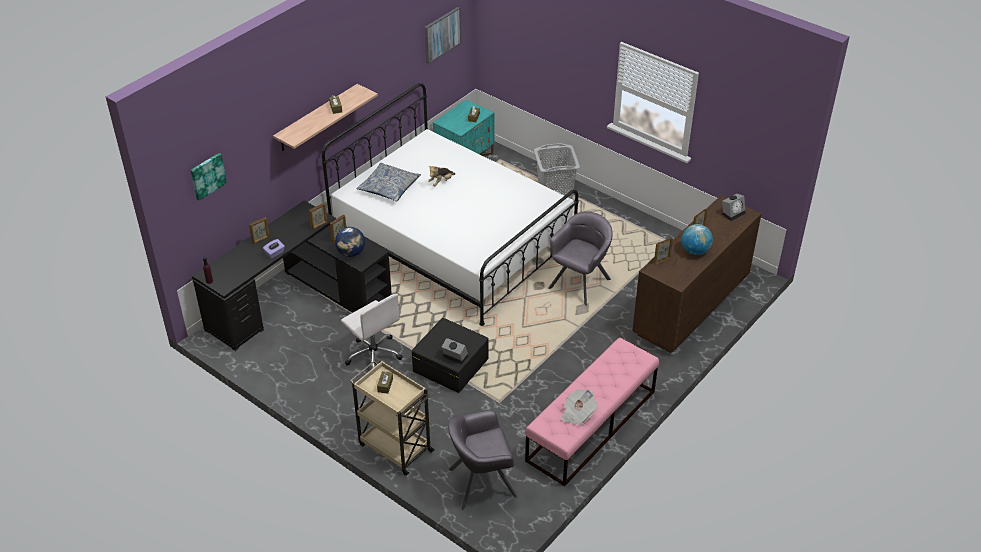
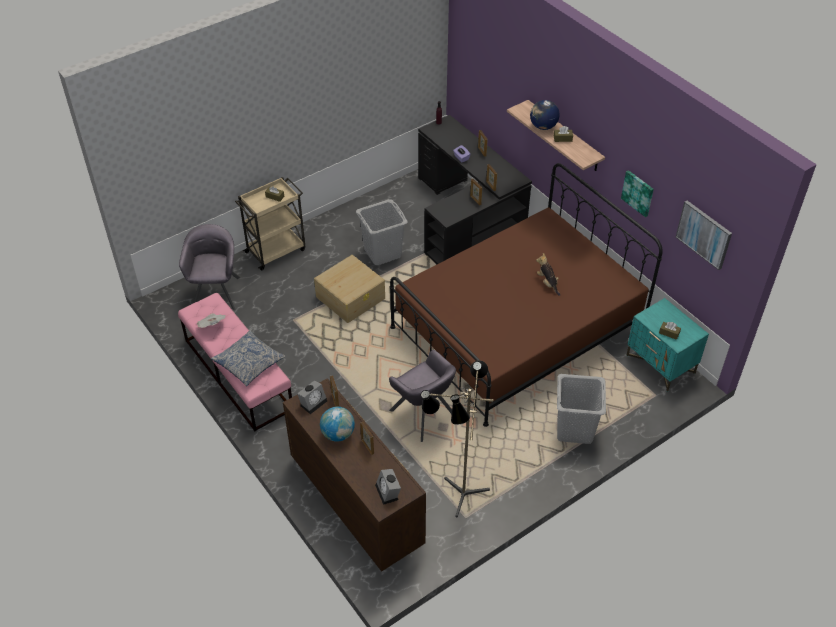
camera: 105 degrees right, 5 degrees up
(207, 176) = (479, 63): picture -> picture (638, 193)
(351, 253) = (451, 205): globe -> globe (543, 127)
(373, 354) = (382, 252): white office chair -> grey laundry basket
(389, 187) = (548, 245): pillow -> pillow (249, 363)
(450, 364) = (351, 297): black storage box -> beige storage box
(453, 242) = (517, 328): white bed -> brown bed
(454, 356) = (332, 278): alarm clock -> alarm clock (313, 402)
(652, 250) = (457, 494): none -> floor lamp

